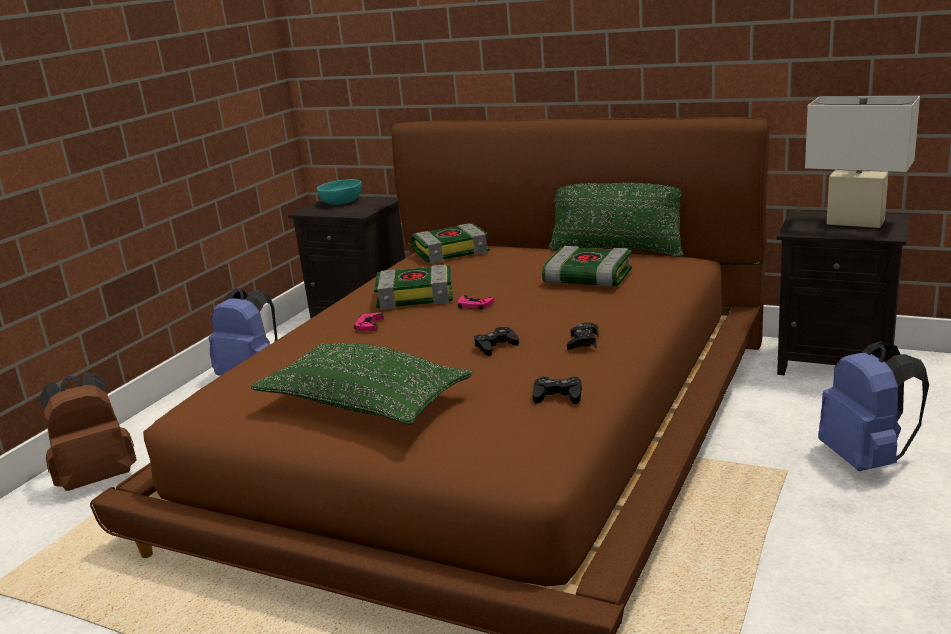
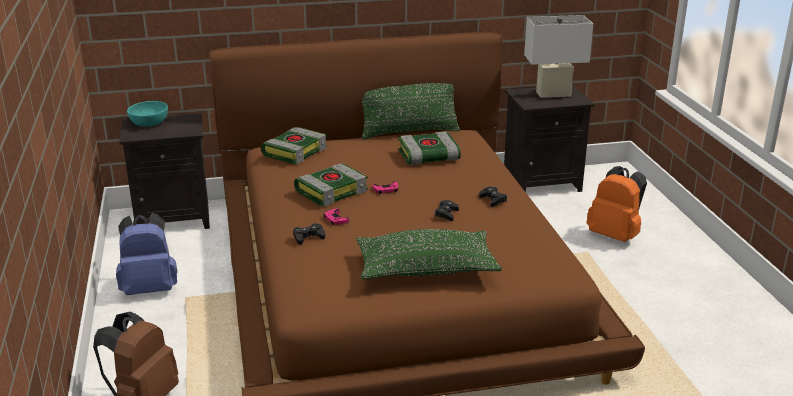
camera: 40 degrees left, 5 degrees up
(558, 396) = (528, 235): black game controller -> black game controller (308, 237)
(866, 460) = (615, 235): blue backpack -> orange backpack

